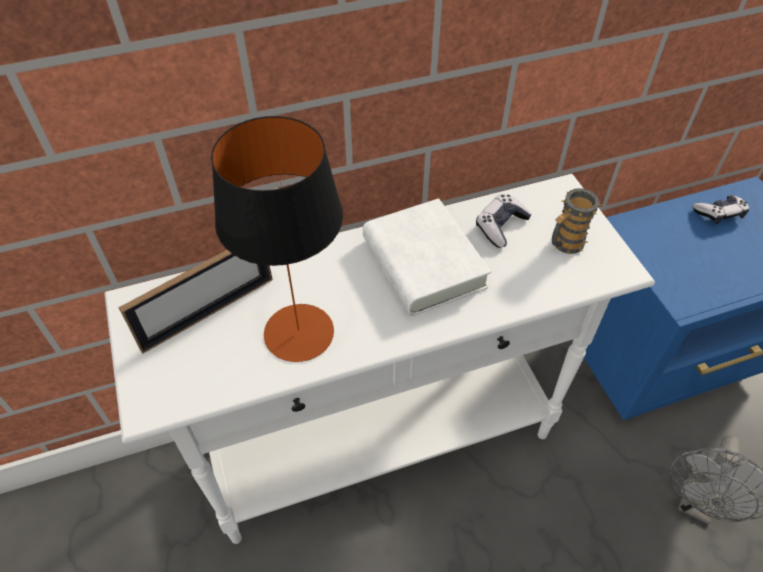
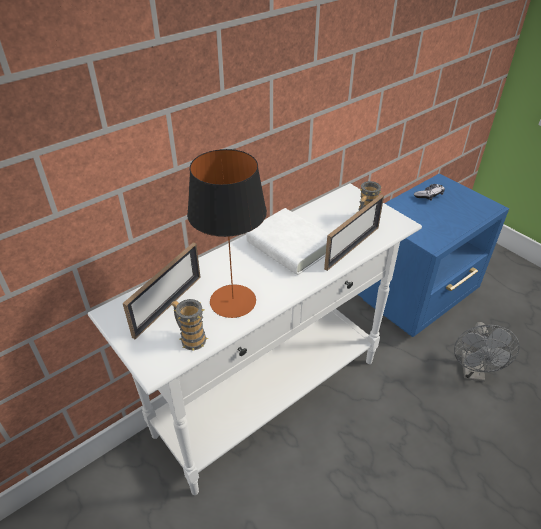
camera: 20 degrees left, 10 degrees down
(214, 375) = (190, 338): none -> mug
(500, 226) = (324, 217): game controller -> none
(519, 291) = (352, 247): none -> picture frame

